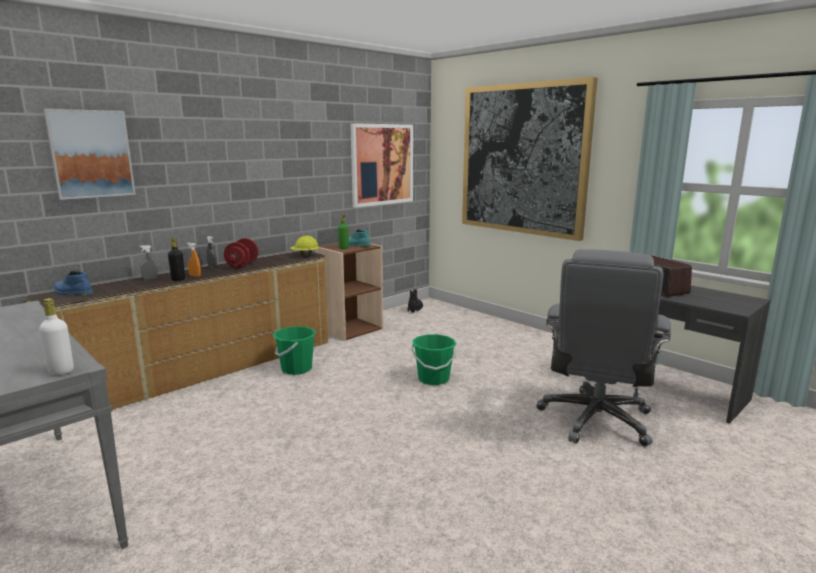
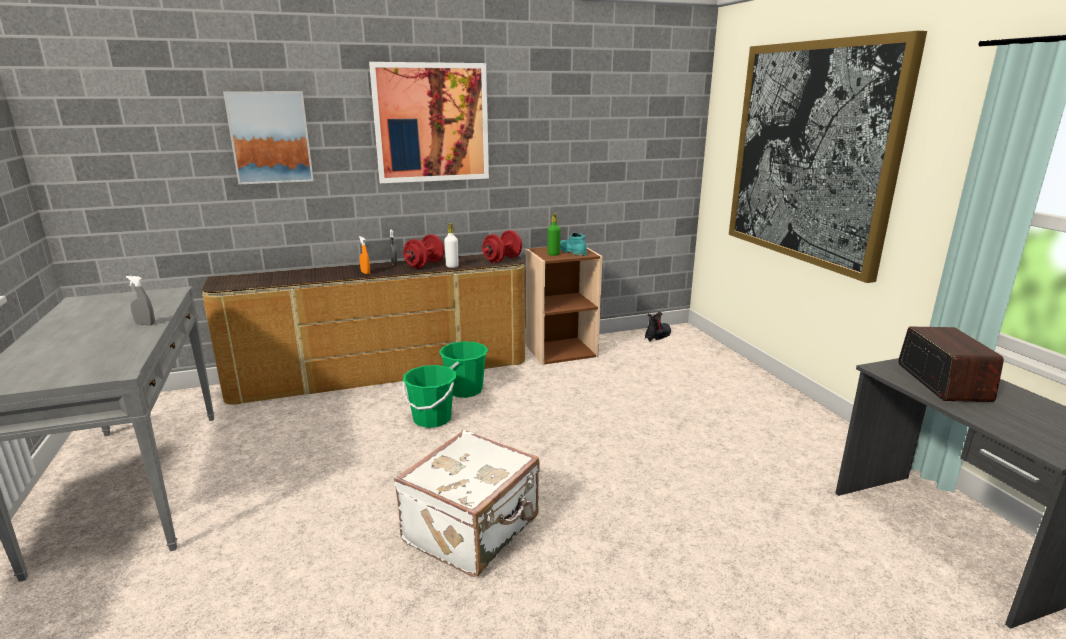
camera: 25 degrees right, 5 degrees up
(61, 371) = (103, 374): white bottle -> white bottle (452, 266)
(72, 293) = (243, 279): blue boot -> none
(150, 279) = (323, 271): grey spray bottle -> grey spray bottle (145, 324)
(178, 279) = (345, 275): black bottle -> none
(305, 255) = (502, 259): yellow hard hat -> red dumbbell
(382, 164) = (628, 150): picture -> picture (431, 123)
(390, 458) = (473, 530): none -> white suitcase
(433, 379) = (604, 438): green bucket -> green bucket (432, 419)
(596, 419) = (780, 555): grey office chair -> none

